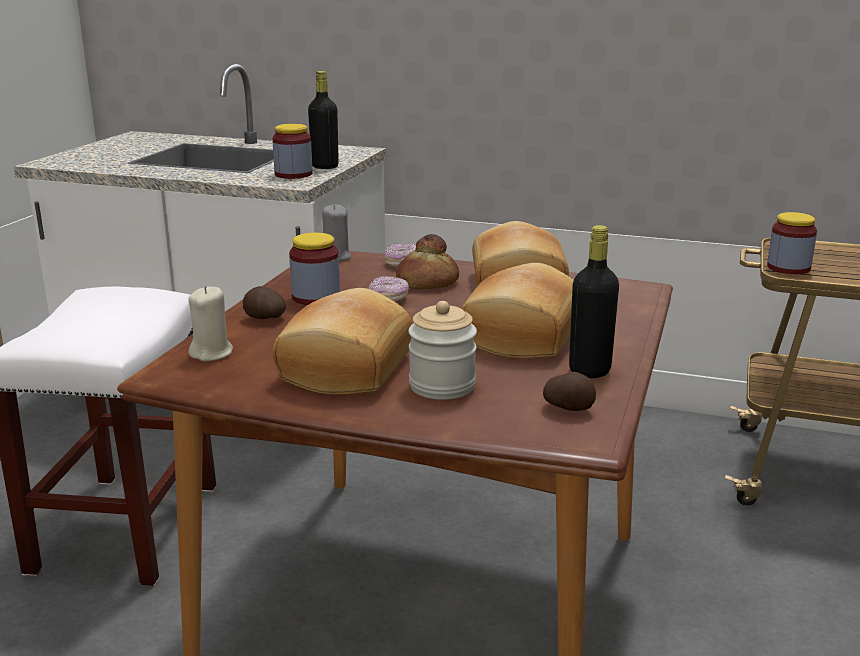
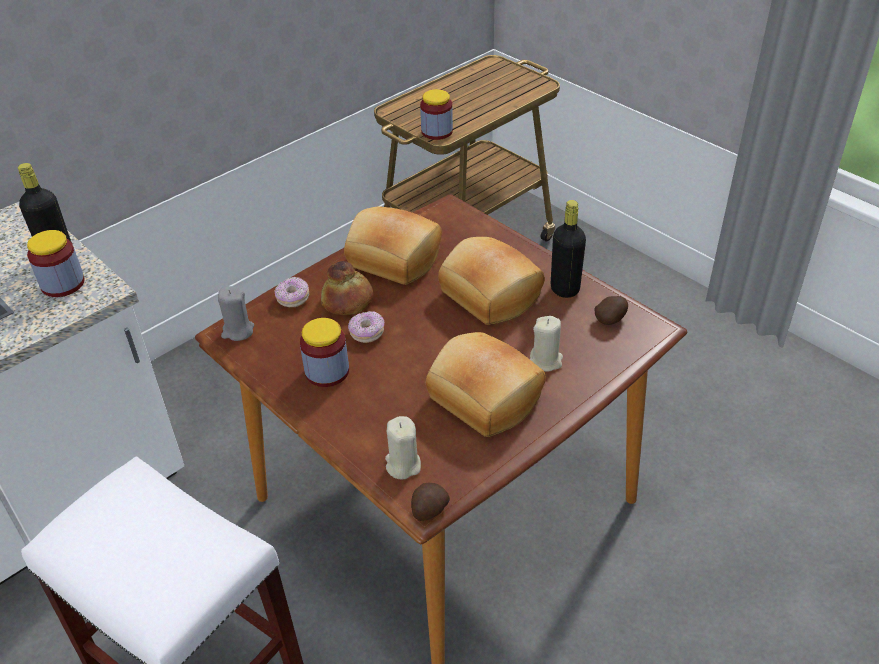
camera: 60 degrees left, 20 degrees up
(264, 318) = (351, 415): potato -> potato (428, 510)
(442, 386) = (545, 361): jar -> beige candle

